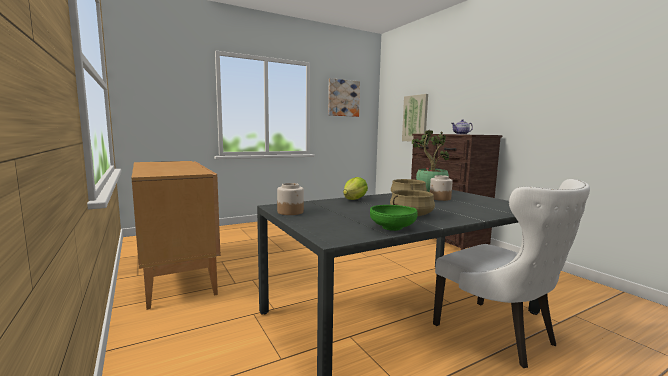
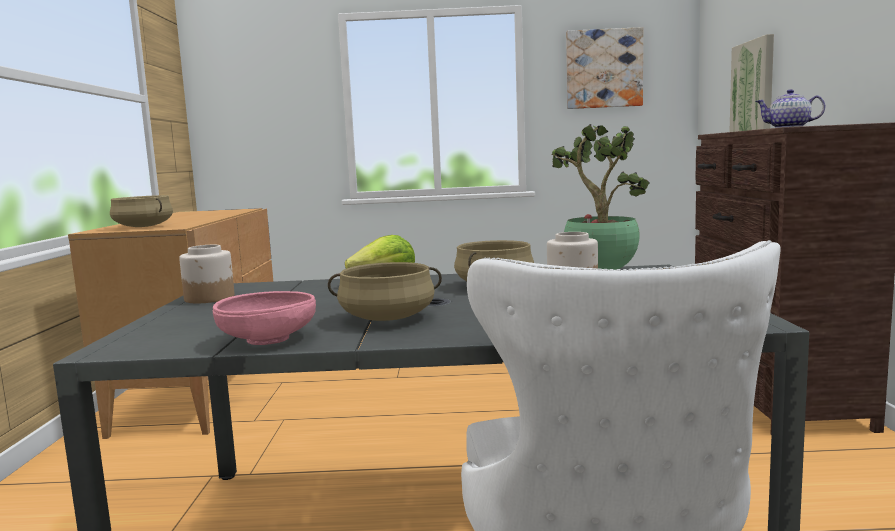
camera: 30 degrees right, 0 degrees up
(170, 172) = (144, 226): none -> beige cooking pot
(392, 228) = (267, 339): green bowl -> pink bowl

